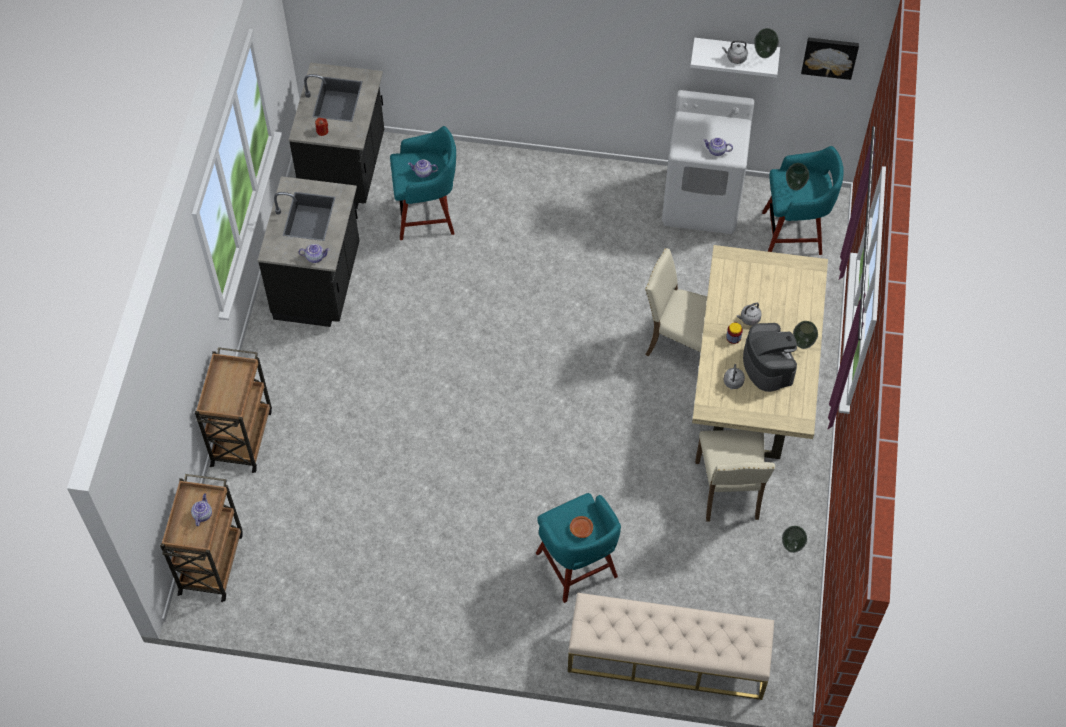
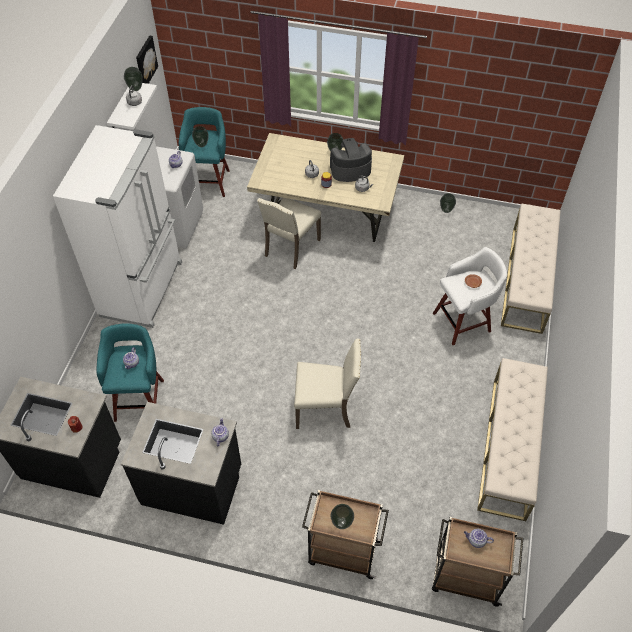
camera: 85 degrees left, 5 degrees down
(224, 384) = (341, 523): none -> vase
(381, 617) = (509, 447): none -> beige bench
(577, 567) = (463, 322): turquoise stool -> white stool
(589, 190) = (143, 289): none -> white fridge
(729, 491) = (406, 236): beige chair -> beige chair (325, 408)

